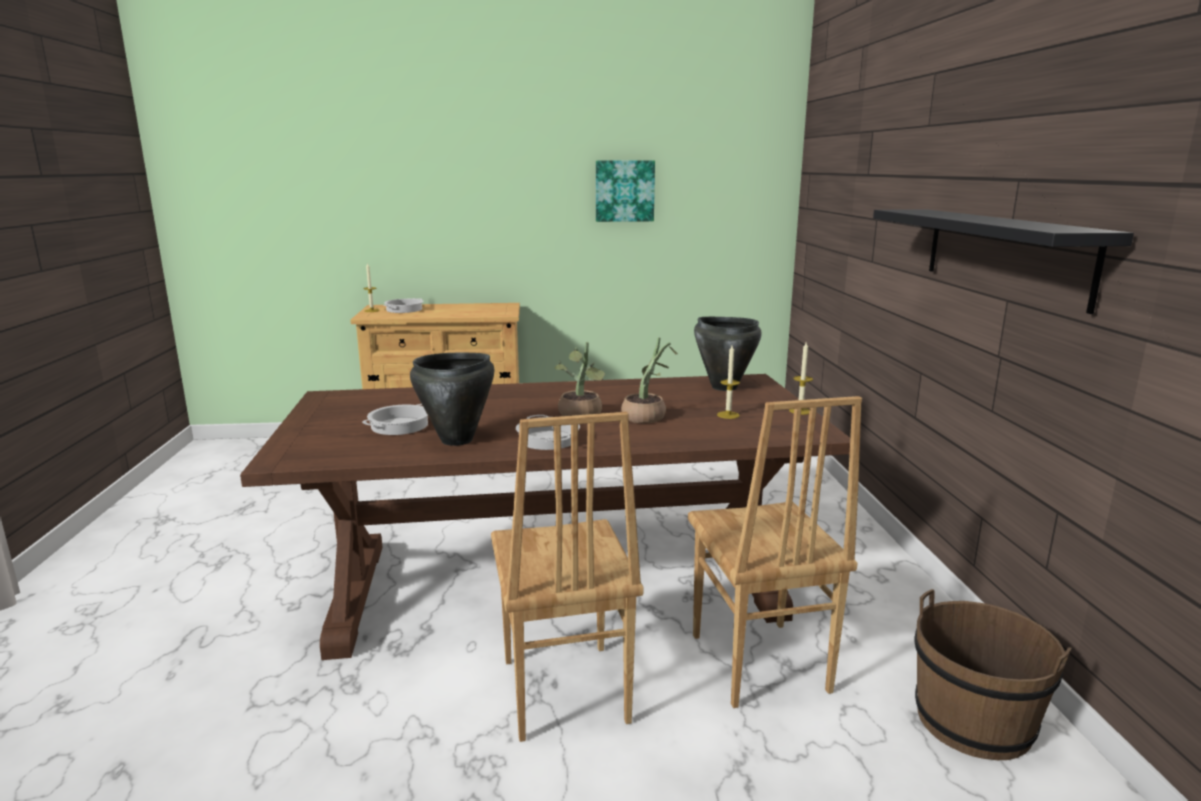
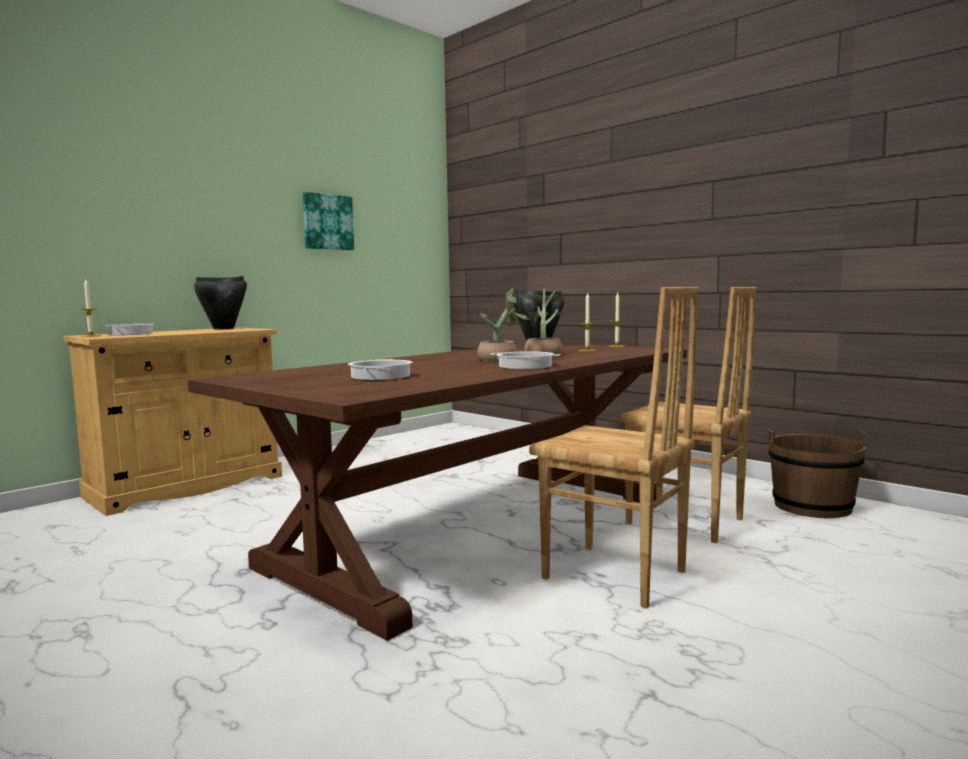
camera: 40 degrees left, 10 degrees down
(457, 440) = (461, 373): black cooking pot -> black cooking pot (224, 328)
(1003, 254) = (712, 227): black shelf -> none

